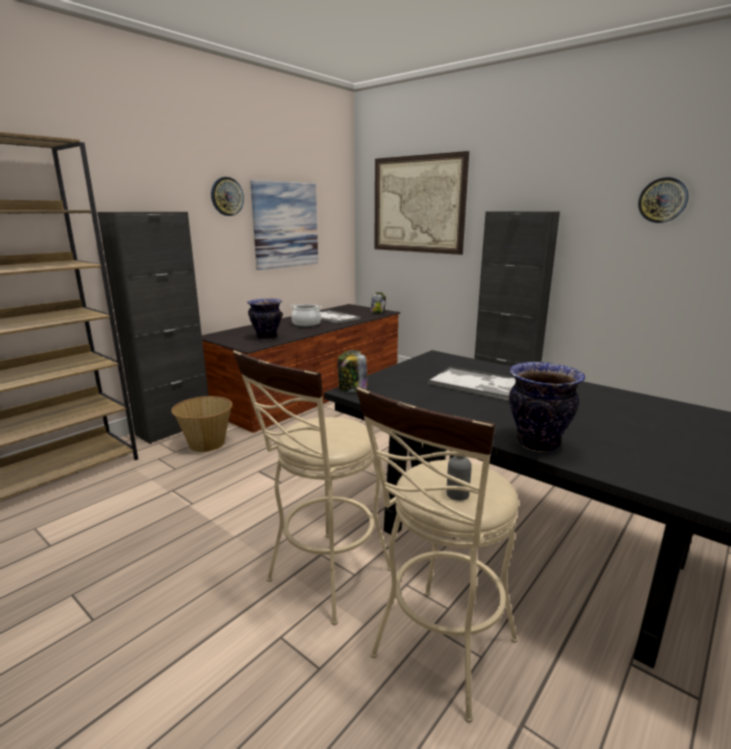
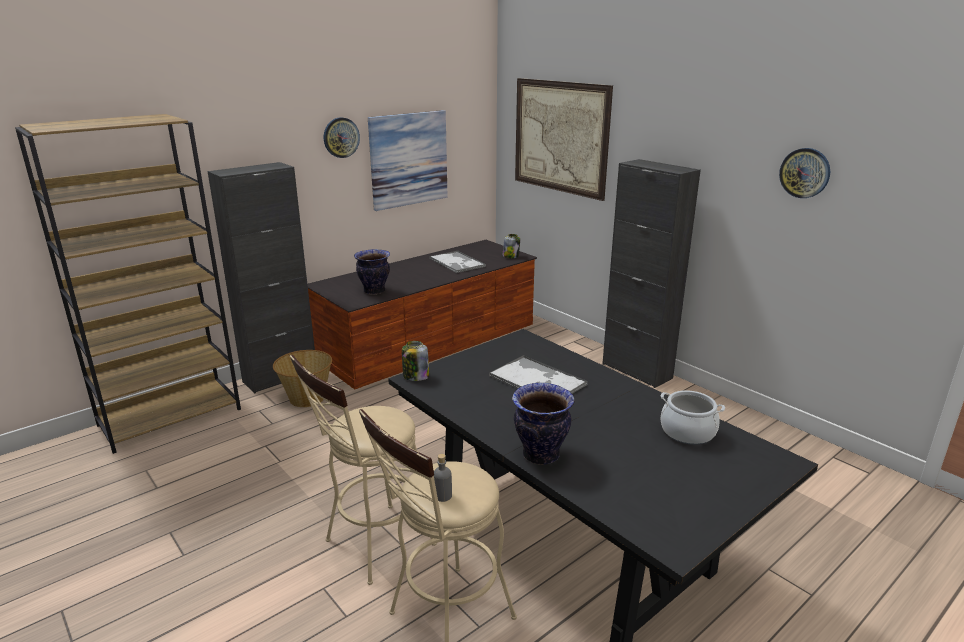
camera: 10 degrees right, 5 degrees up
(306, 324) = (423, 272): cooking pot -> cooking pot (687, 432)

